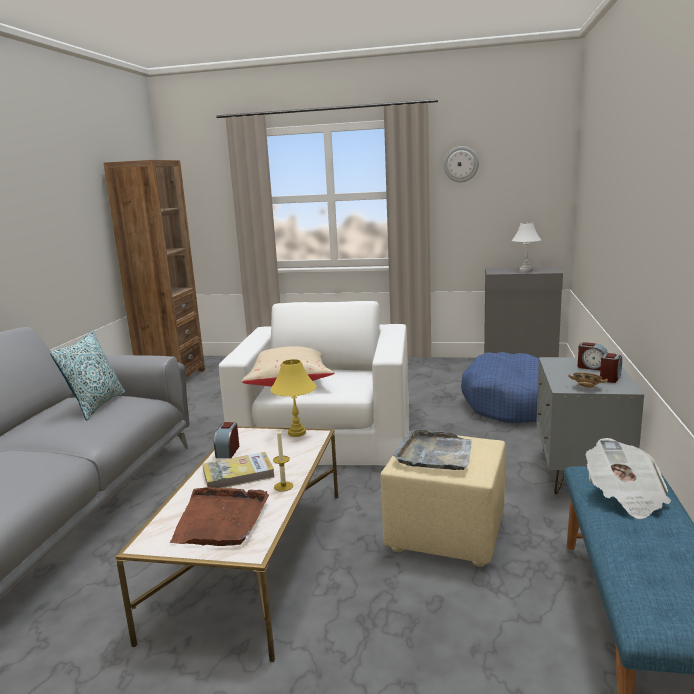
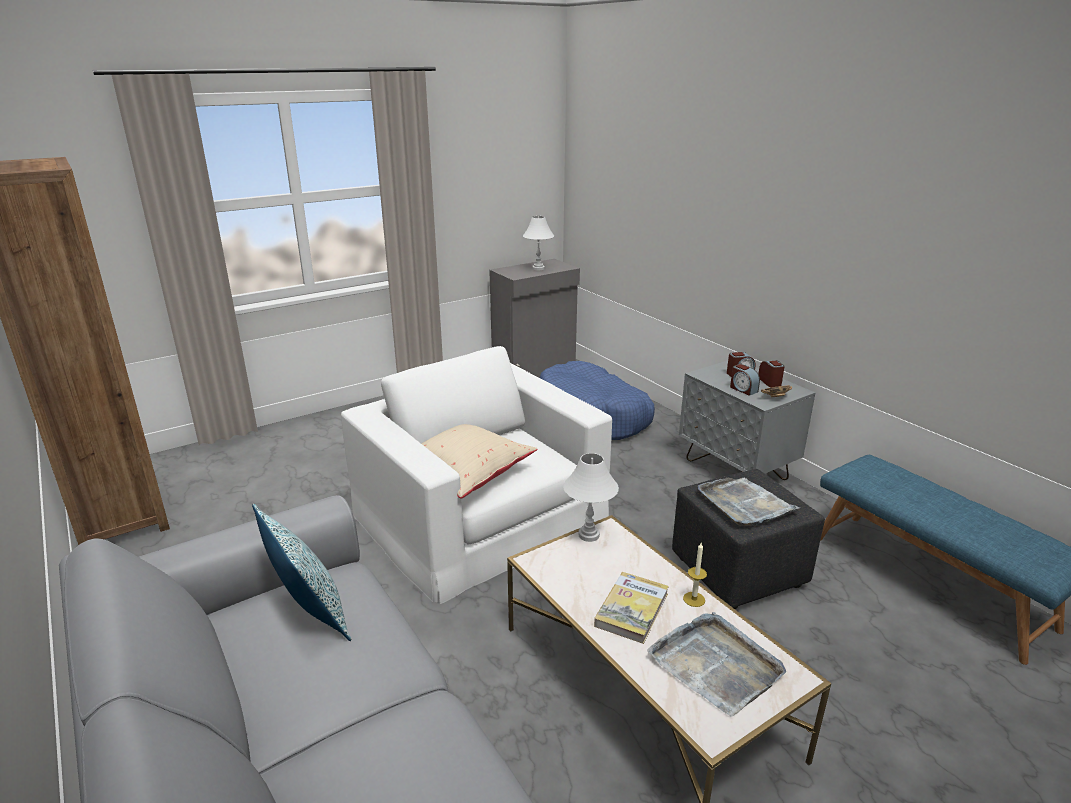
camera: 45 degrees left, 10 degrees up
(221, 520) = (716, 665): brown tray -> grey tray
(227, 451) = (568, 590): alarm clock -> alarm clock (743, 389)
(297, 433) = (588, 535): yellow table lamp -> white table lamp
(447, 534) = (739, 572): beige ottoman -> black ottoman
(461, 164) = (456, 149): wall clock -> none
(625, 497) = (901, 486): newspaper -> none

